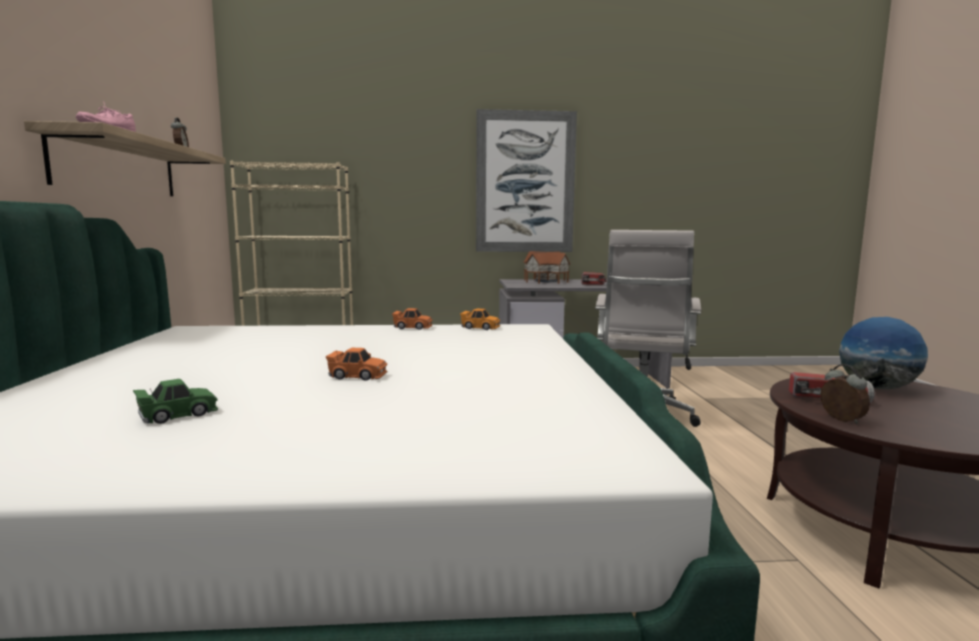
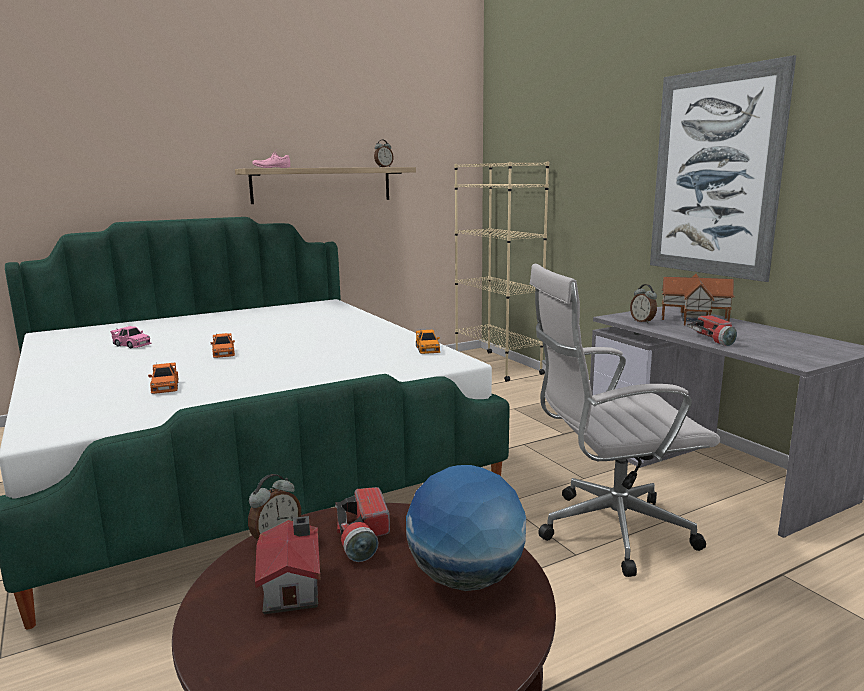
camera: 65 degrees right, 5 degrees up
(178, 415) = (132, 345): green toy car -> pink toy car
(412, 327) = (400, 335): orange toy car -> orange toy car (165, 387)
(538, 285) = (643, 321): none -> alarm clock
(908, 421) = (293, 586): none -> toy house

